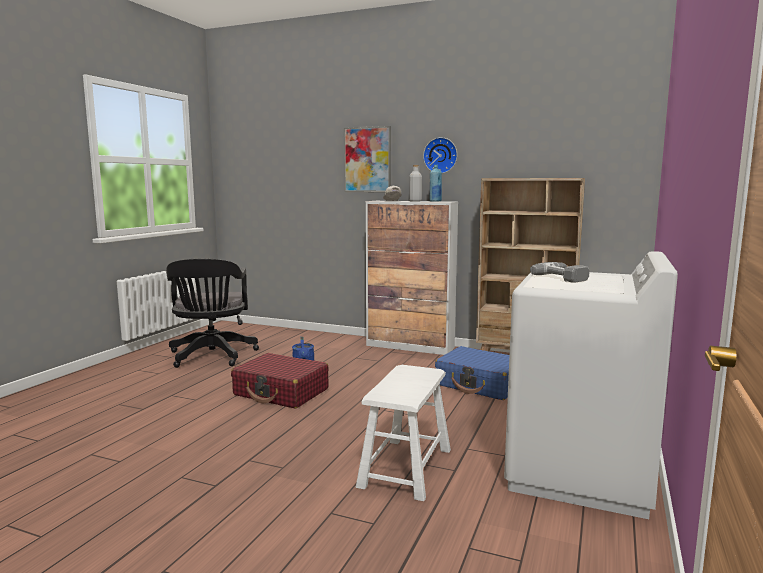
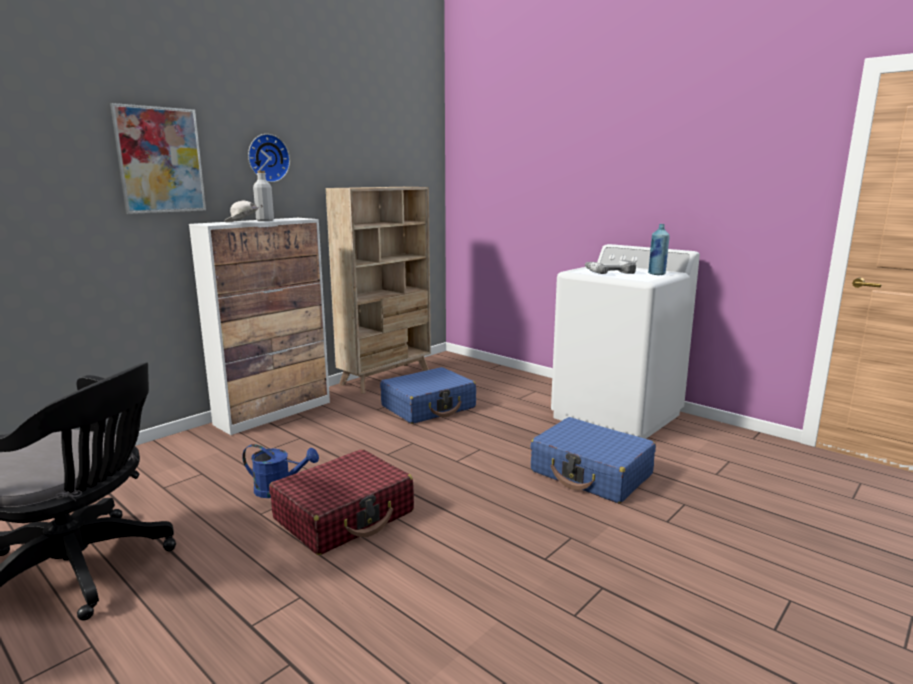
camera: 70 degrees left, 5 degrees up
(406, 467) = (591, 473): white stool -> blue suitcase
(435, 201) = (285, 219): blue bottle -> blue bottle (656, 274)

